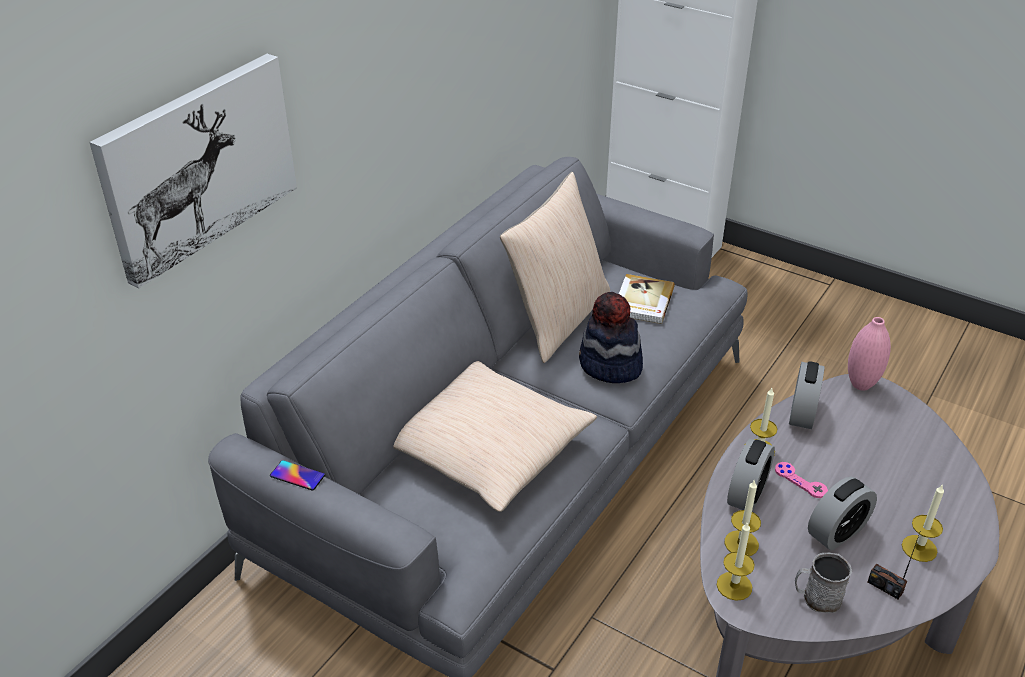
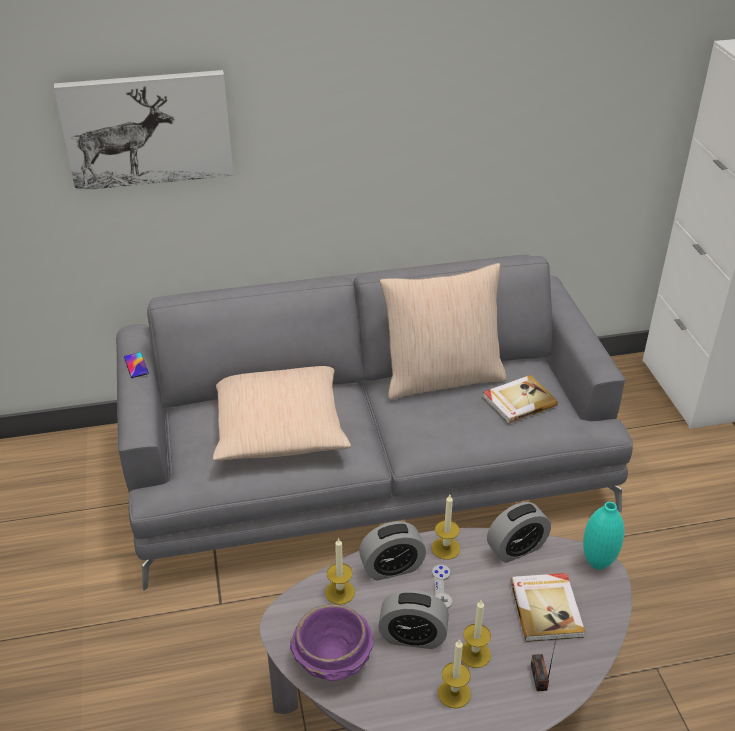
camera: 45 degrees right, 0 degrees up
(610, 365) = (429, 428): hat -> none
(734, 586) = (295, 611): candle -> candle (474, 654)
(800, 481) = (441, 588): pink game controller -> grey game controller
(816, 598) = (333, 661): grey mug -> purple bowl
(861, 384) = (597, 562): pink vase -> turquoise vase
(880, 441) = (547, 608): none -> book
(885, 587) = (388, 694): radio -> radio (539, 677)

